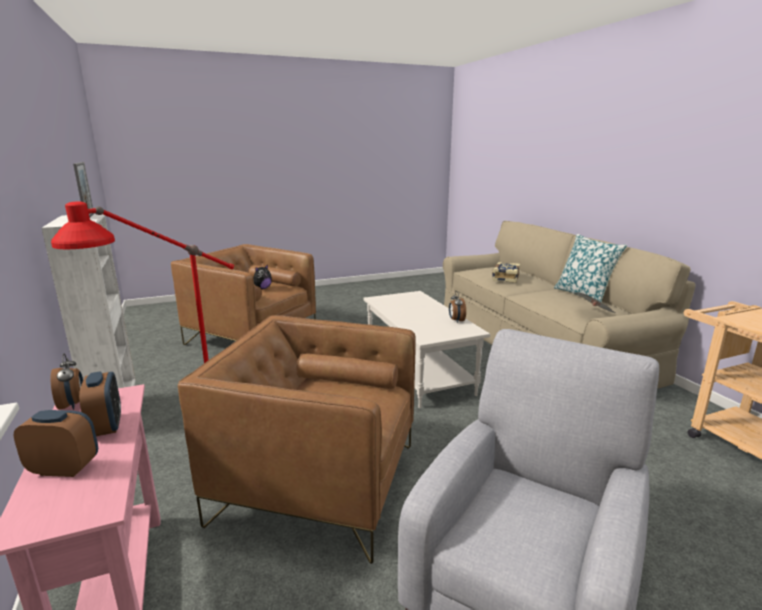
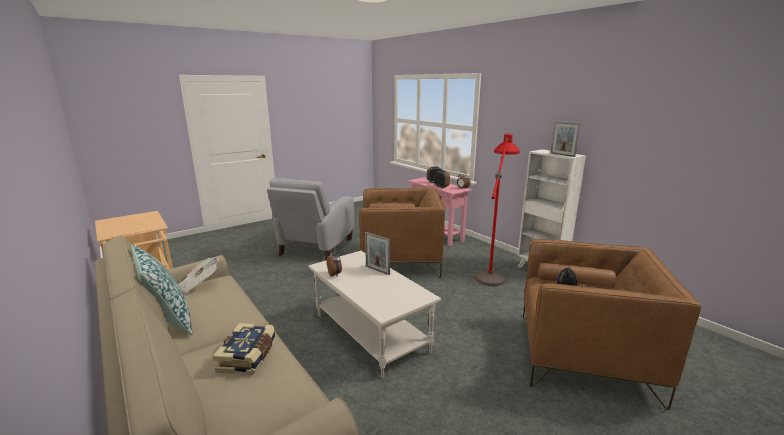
camera: 165 degrees right, 0 degrees up
(408, 320) = (377, 270): none -> picture frame

